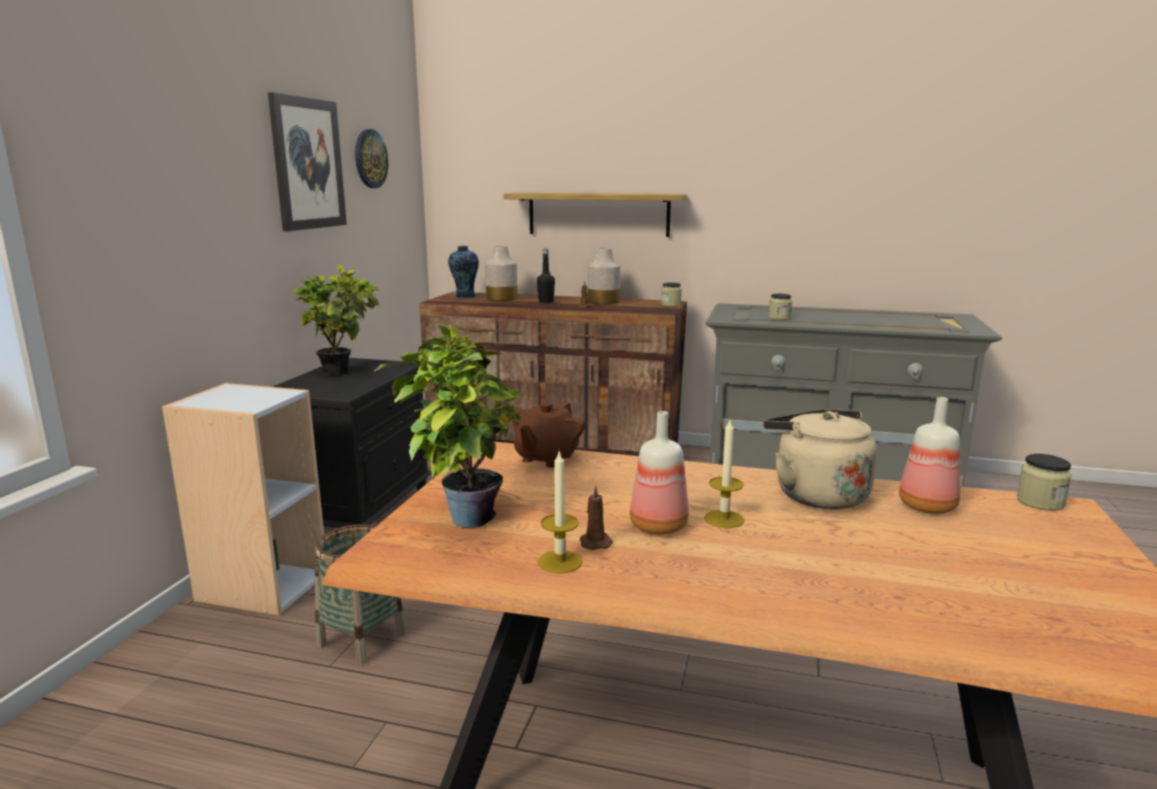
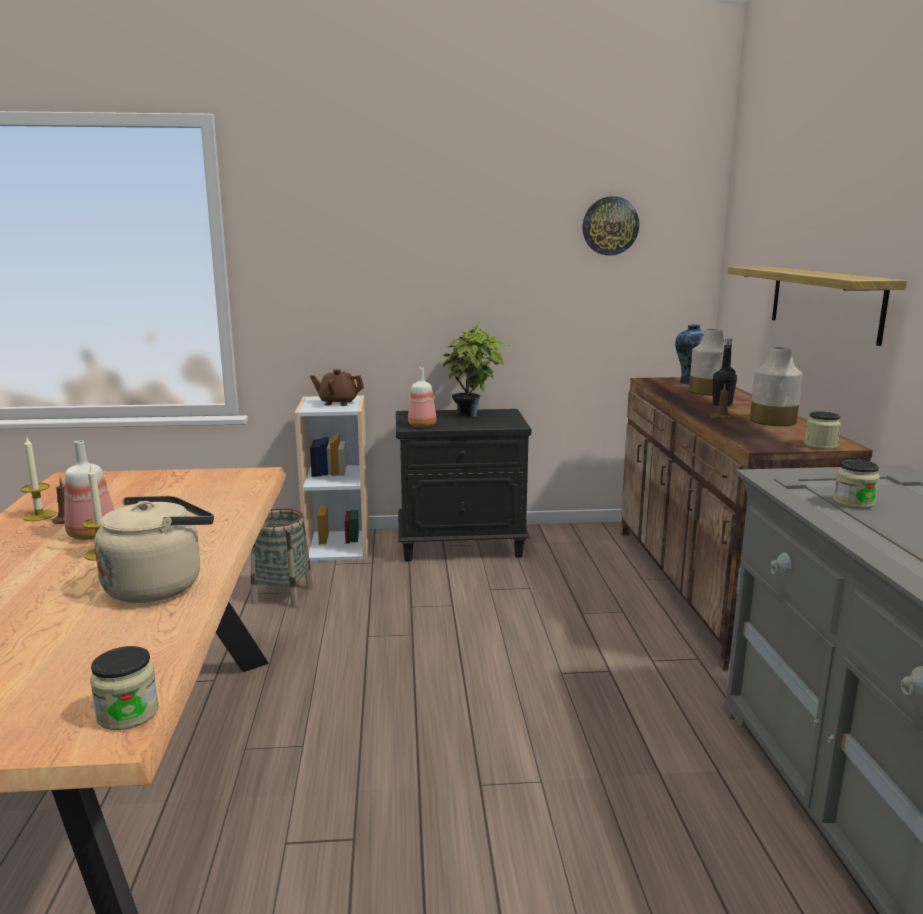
camera: 70 degrees right, 0 degrees up
(308, 164) = (505, 232): picture -> none
(461, 517) = (120, 484): potted plant -> none
(546, 458) = (240, 488): brown teapot -> brown teapot (338, 403)
(925, 505) = (124, 638): bottle -> bottle (423, 425)

